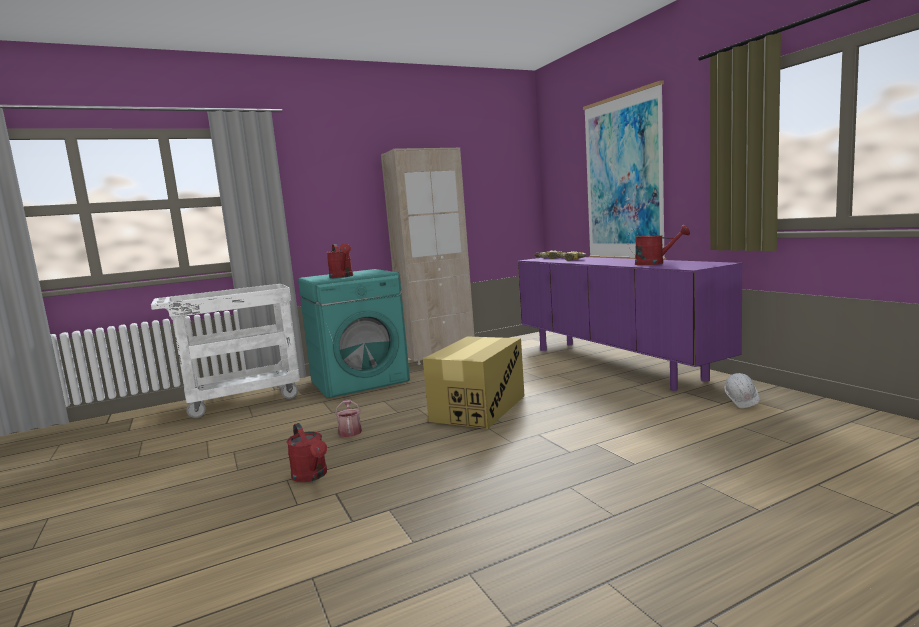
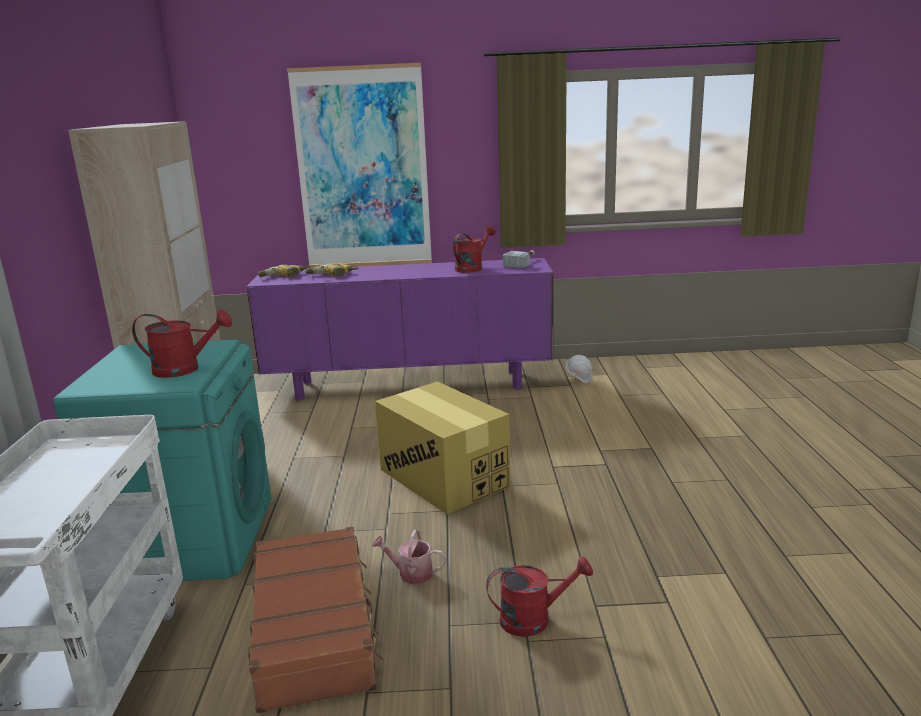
camera: 65 degrees left, 10 degrees up
(286, 426) = (315, 630): none -> brown suitcase
(703, 264) = (522, 263): none -> hammer

